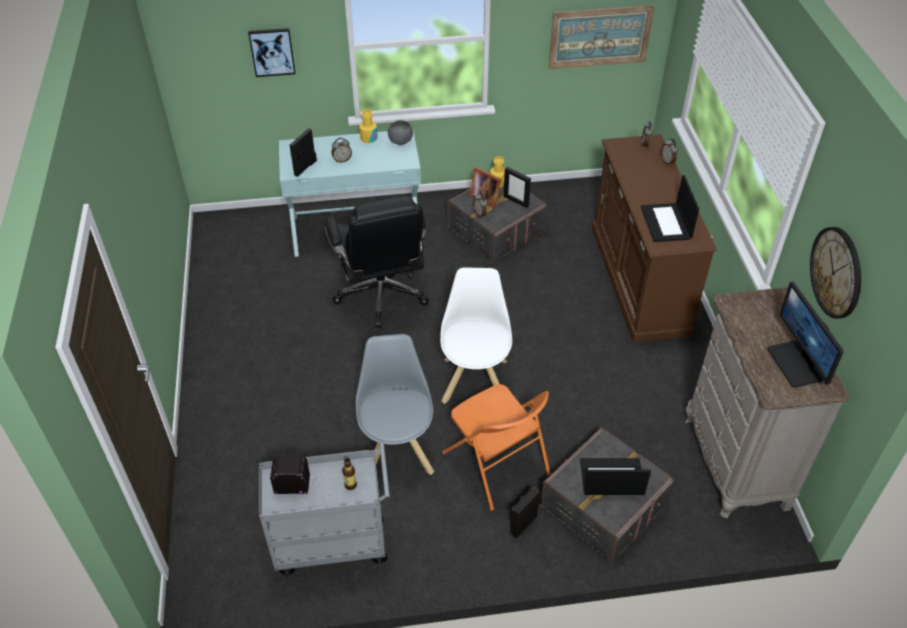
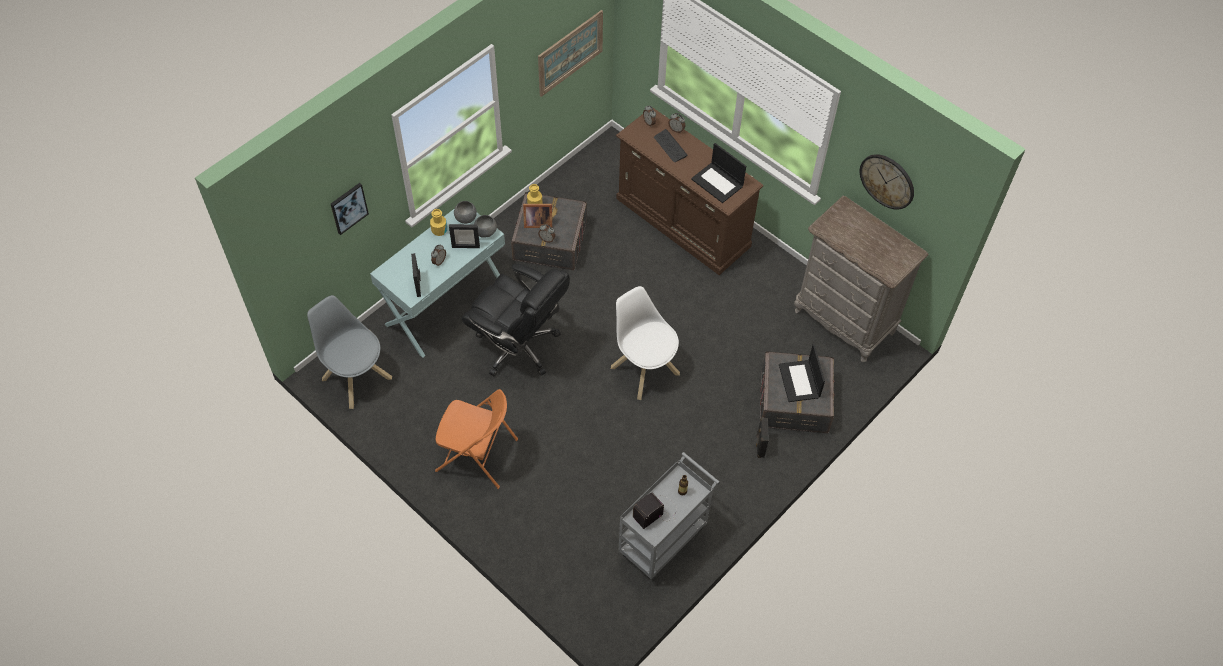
camera: 40 degrees left, 10 degrees up
(397, 448) = (640, 451): grey chair -> grey chair (355, 377)
(405, 159) = (486, 232): none -> grey bowl
(495, 463) = (709, 418): orange chair -> orange chair (477, 455)
(516, 200) = (562, 212): picture frame -> picture frame (466, 246)
(611, 478) = (800, 381): laptop -> laptop turned 60 degrees counterclockwise
(646, 171) = (670, 146): none -> keyboard
(796, 364) = (887, 248): monitor -> none

